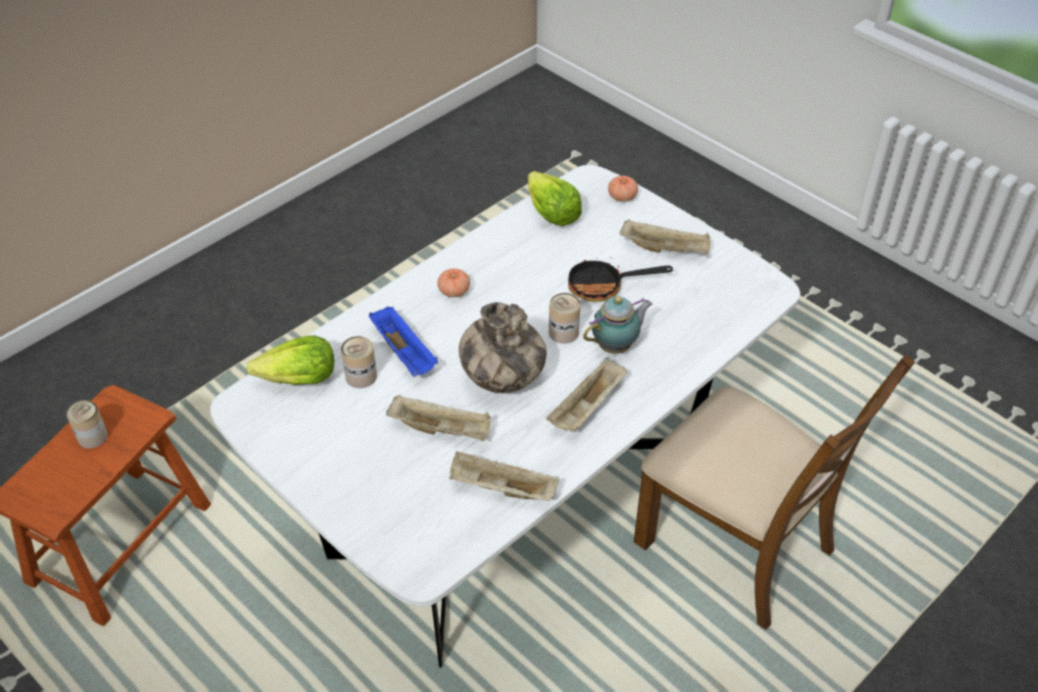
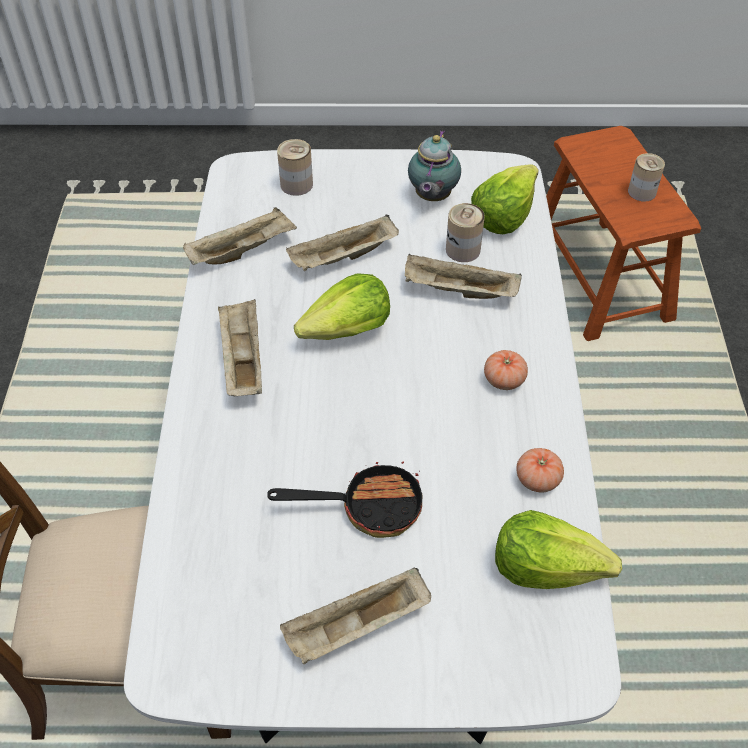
camera: 135 degrees right, 5 degrees up
(405, 353) = (458, 291): blue tray -> beige tray
(502, 379) = (347, 330): vase -> lettuce
(563, 332) = (348, 418): can -> can (296, 184)
(603, 287) = (369, 506): frying pan -> frying pan turned 45 degrees clockwise
(616, 346) = (280, 443): teapot -> teapot (431, 197)
(622, 197) = (502, 677): tomato -> tomato (537, 479)

